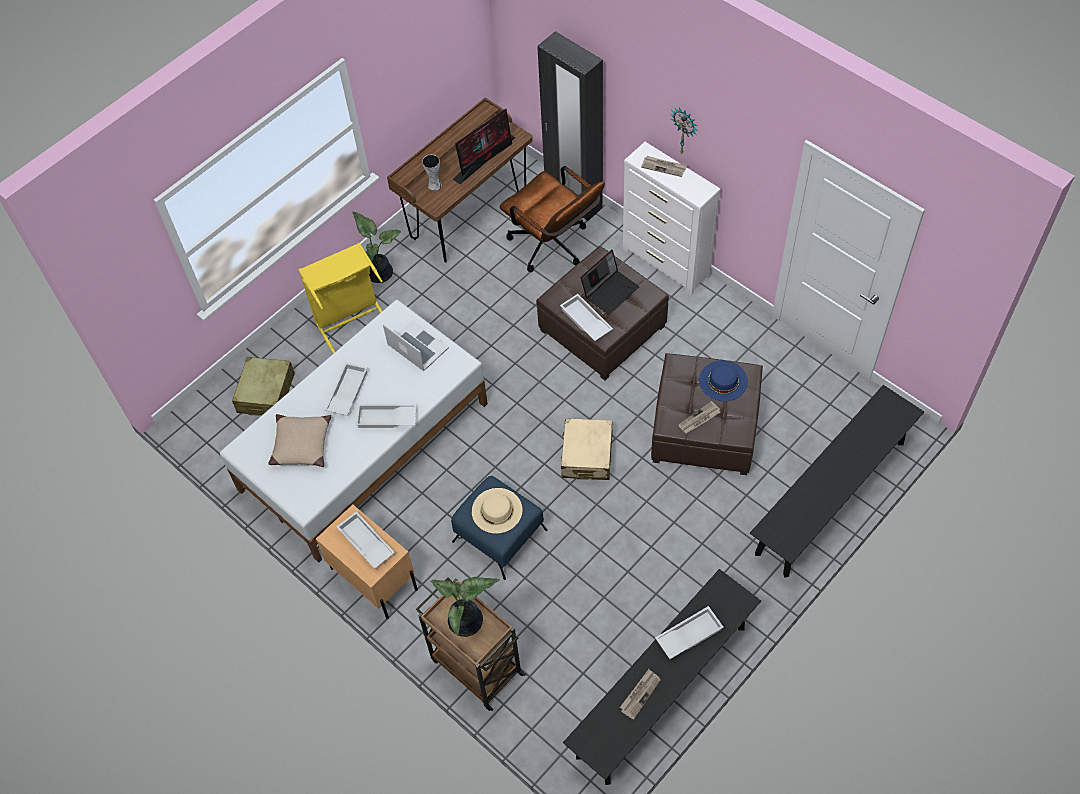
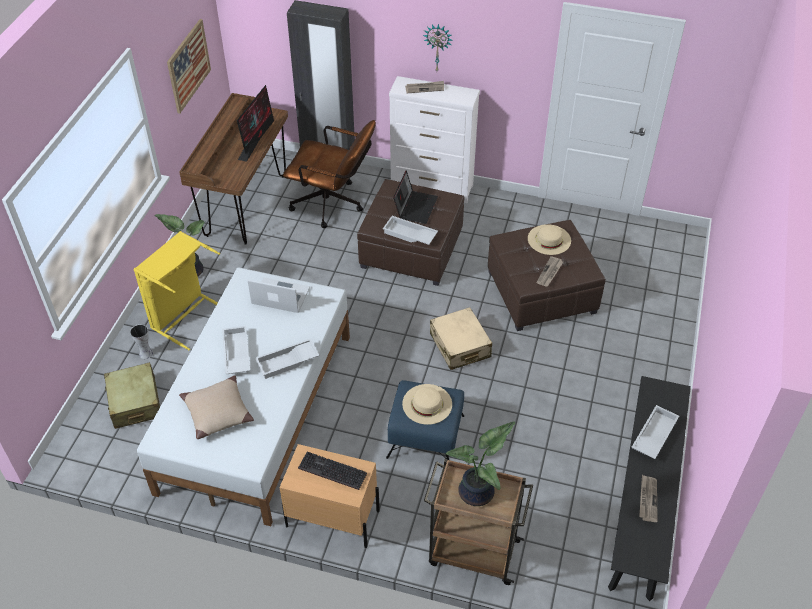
camera: 30 degrees left, 10 degrees down
(365, 543) = (330, 472): white tray -> keyboard
(431, 68) = (188, 65): none -> picture
(434, 184) = (223, 168): vase -> vase (145, 353)
(723, 380) = (549, 239): blue hat -> beige hat
(830, 497) = (669, 305): black bench -> none

